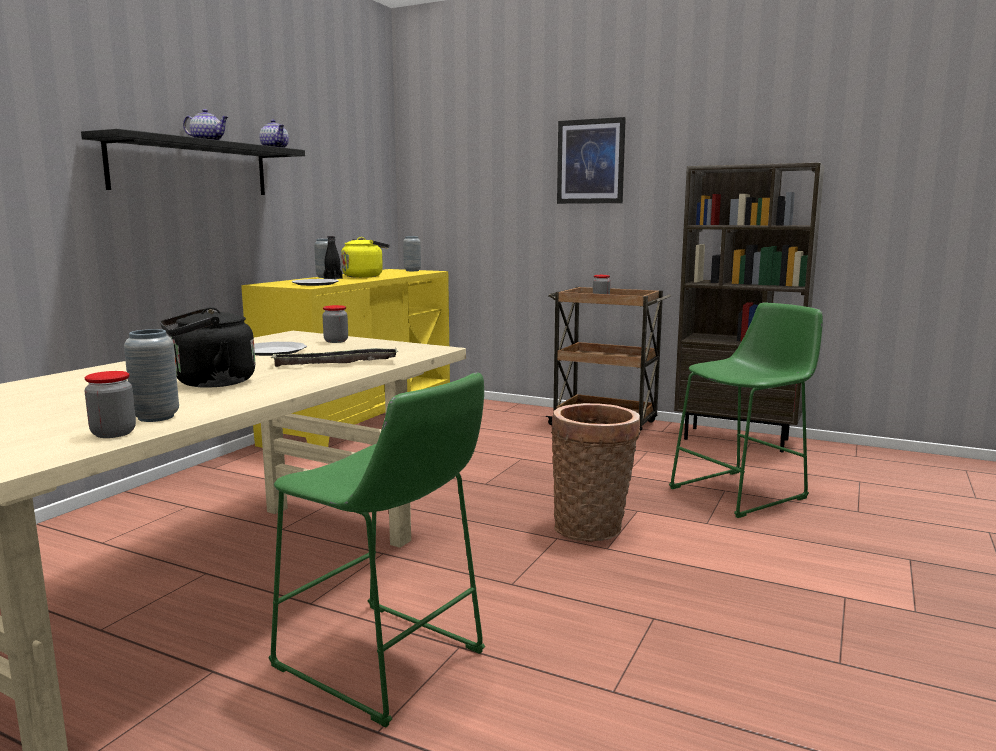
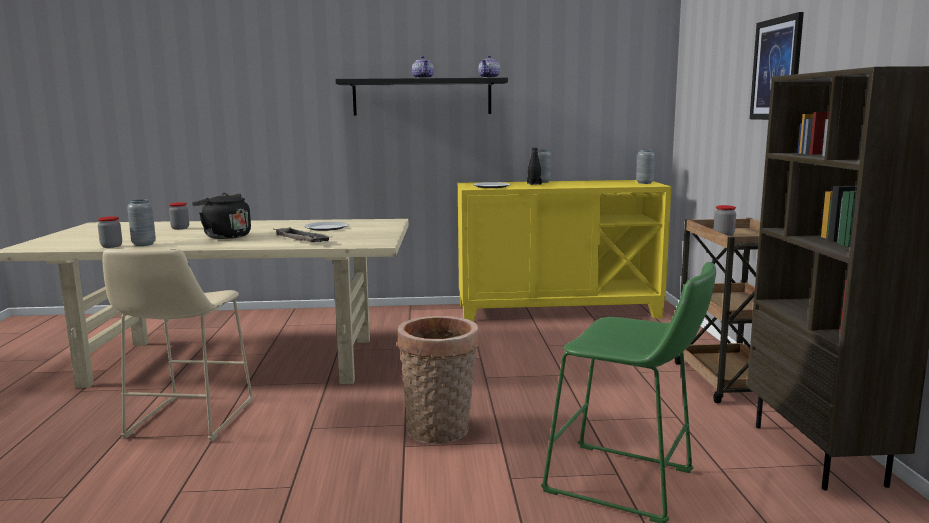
camera: 60 degrees right, 0 degrees up
(336, 341) = (378, 229): jar -> jar (180, 228)
(365, 276) = (568, 184): yellow kettle -> none
(386, 664) = (187, 421): green stool -> beige stool

